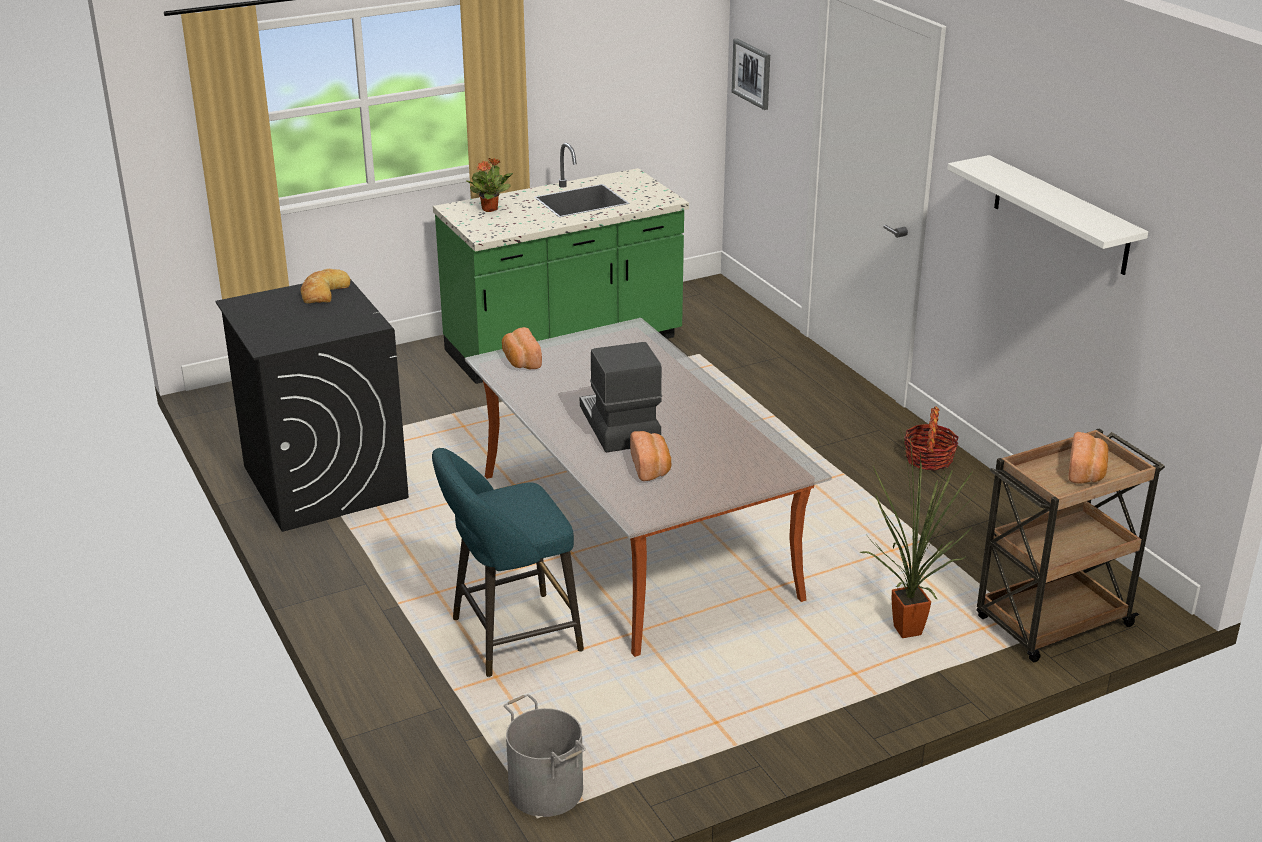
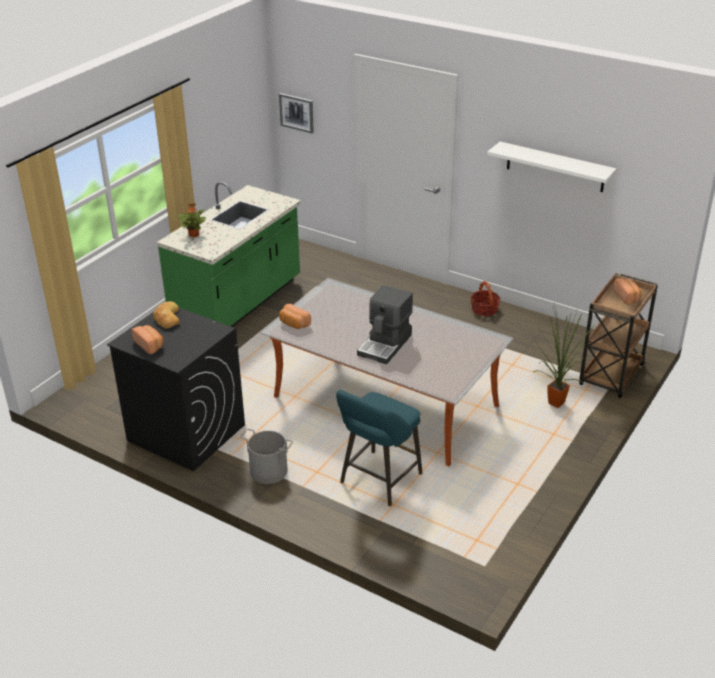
camera: 30 degrees left, 5 degrees up
(545, 790) = (474, 551): grey bucket -> grey bucket (268, 471)
(618, 425) = (385, 345): coffee machine -> coffee machine turned 105 degrees counterclockwise
(651, 468) = (427, 362): bread -> bread (150, 345)

